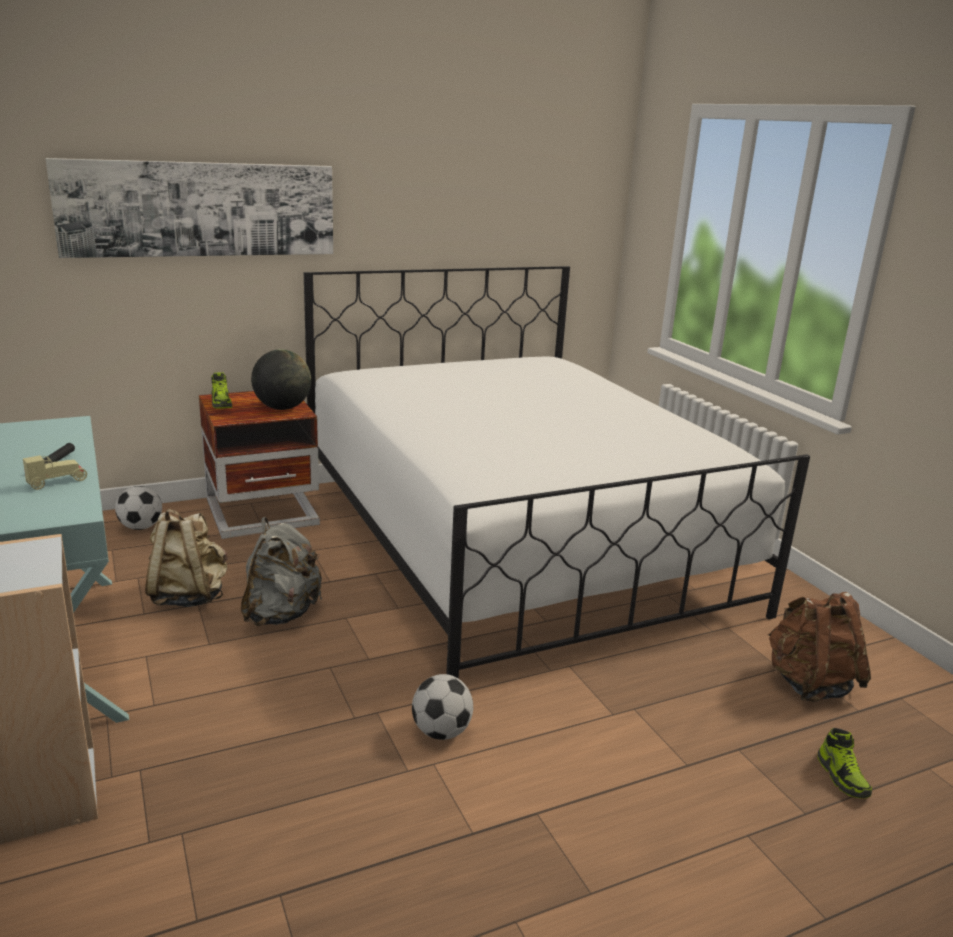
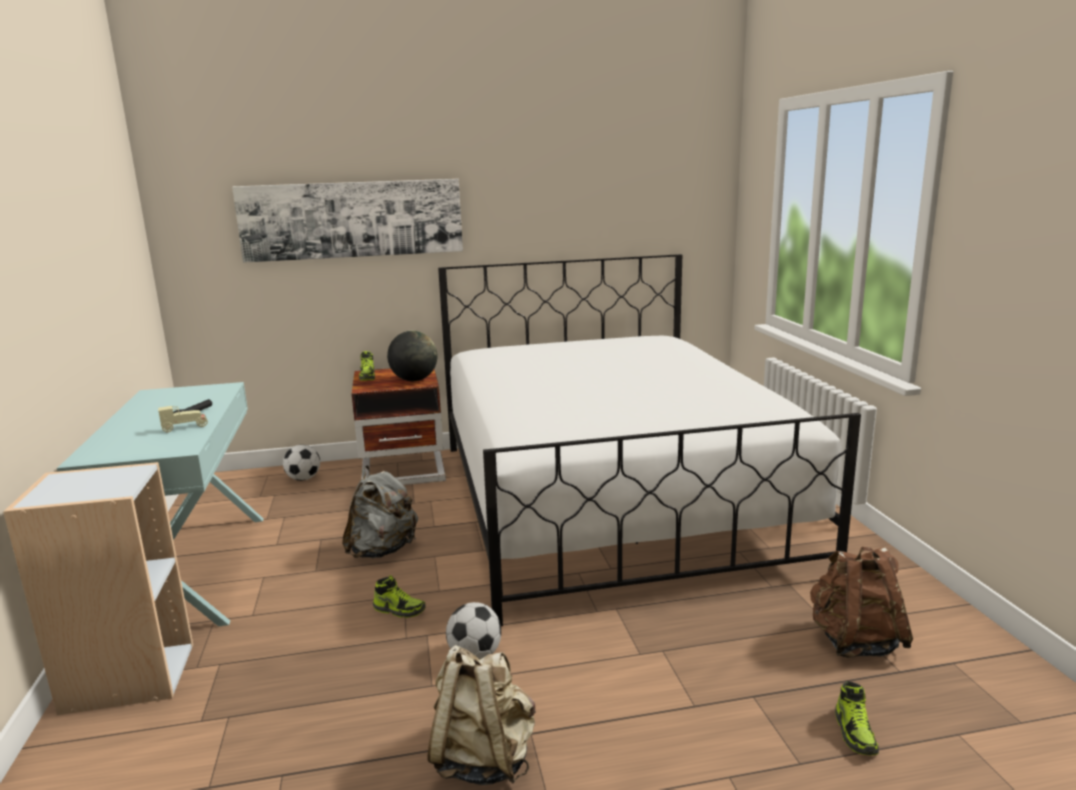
camera: 15 degrees right, 5 degrees down
(188, 596) = (316, 533): beige backpack -> beige backpack (483, 759)
(332, 685) = (399, 610): none -> shoe

